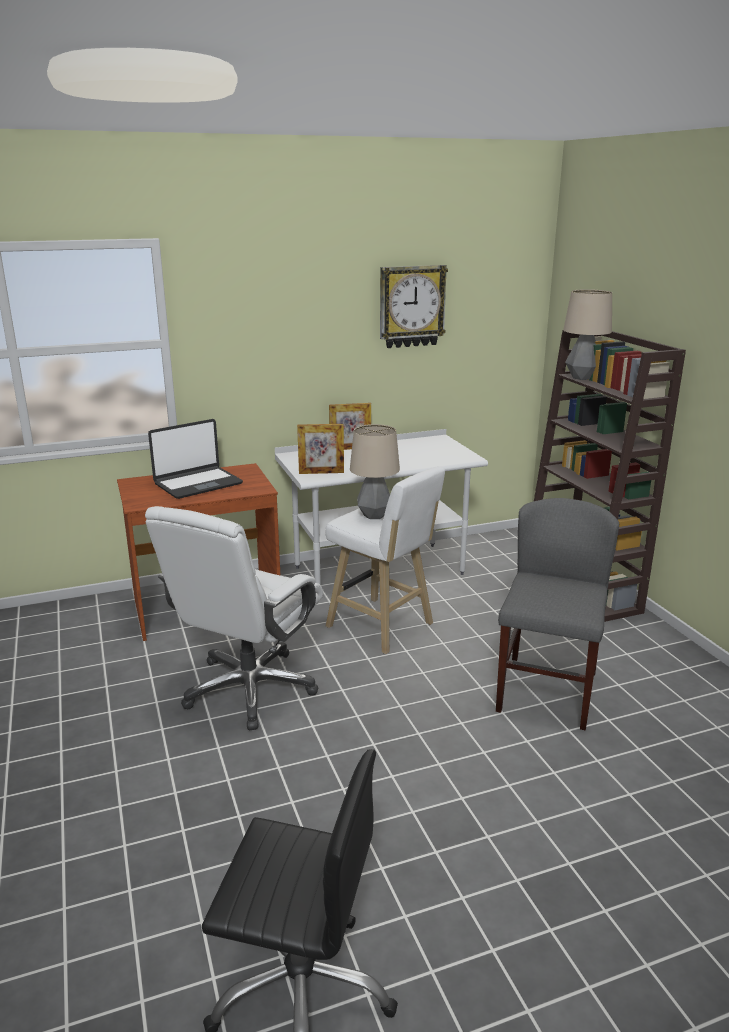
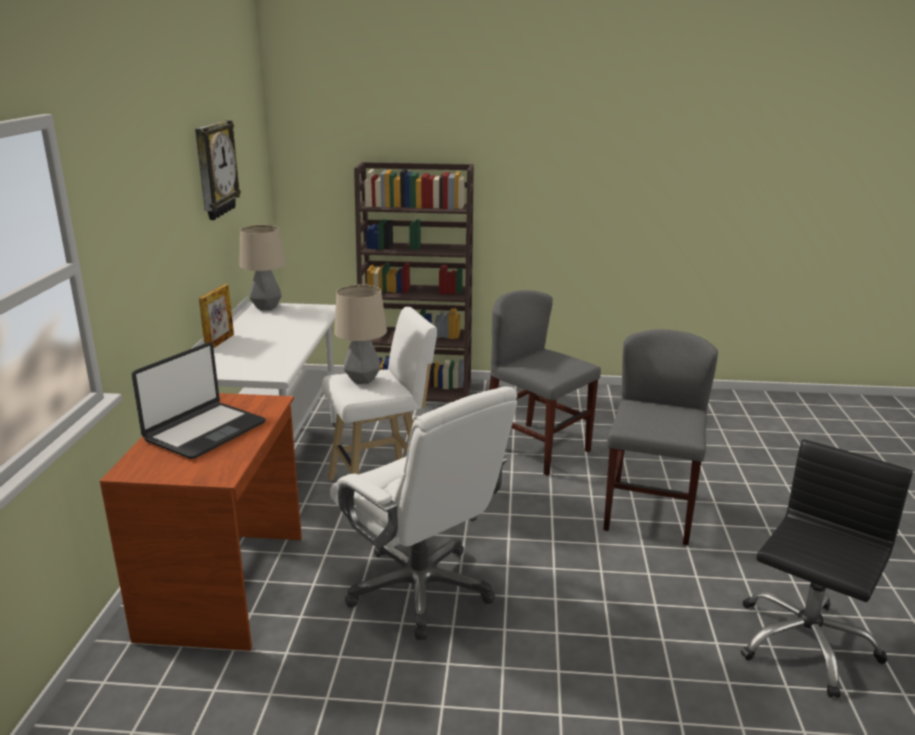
camera: 65 degrees left, 0 degrees up
(197, 484) = (204, 431): laptop -> laptop turned 45 degrees clockwise
(321, 472) = (269, 367): picture frame -> none
(489, 805) = (649, 512): none -> grey chair
(582, 378) = (382, 207): table lamp -> table lamp (266, 307)

